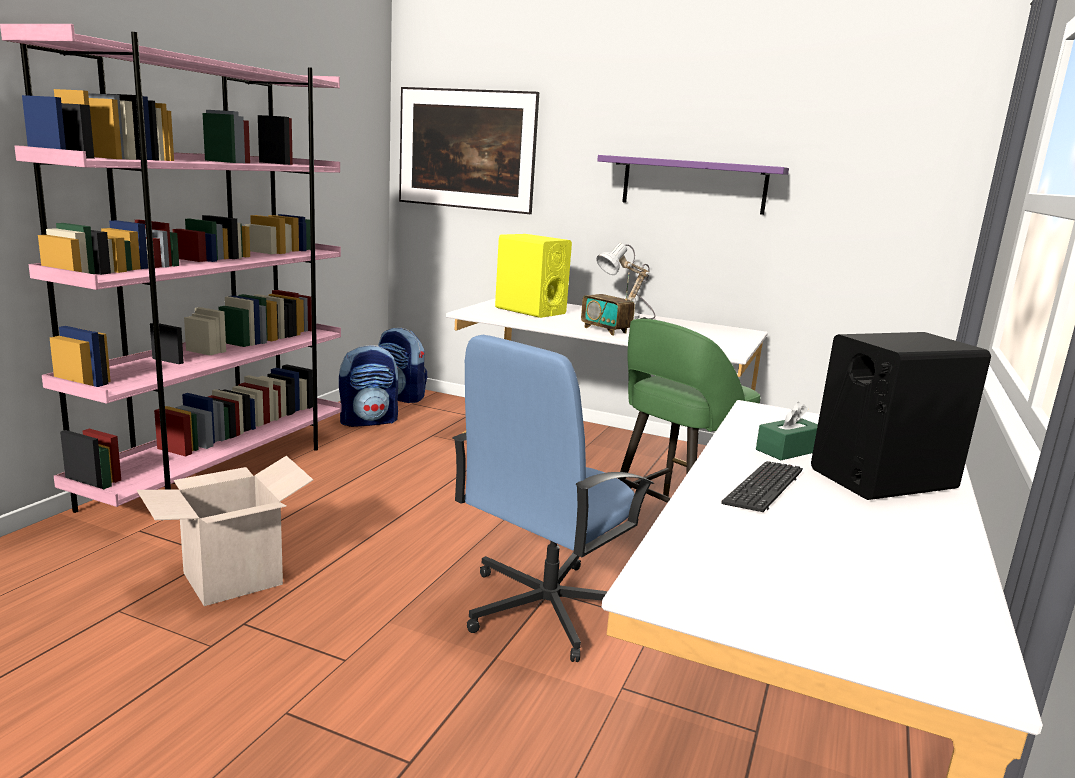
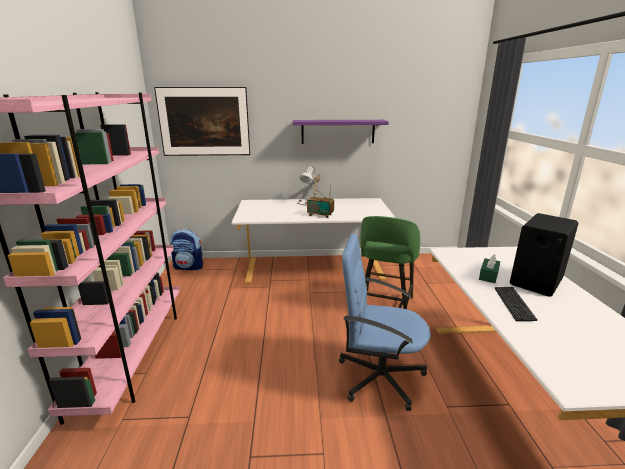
camera: 25 degrees left, 5 degrees up
(232, 578) = (214, 429): cardboard box -> none
(369, 421) = (187, 289): backpack -> none
(530, 310) = (269, 209): yellow speaker -> none
(544, 609) = (379, 376): blue office chair -> blue office chair turned 90 degrees clockwise

